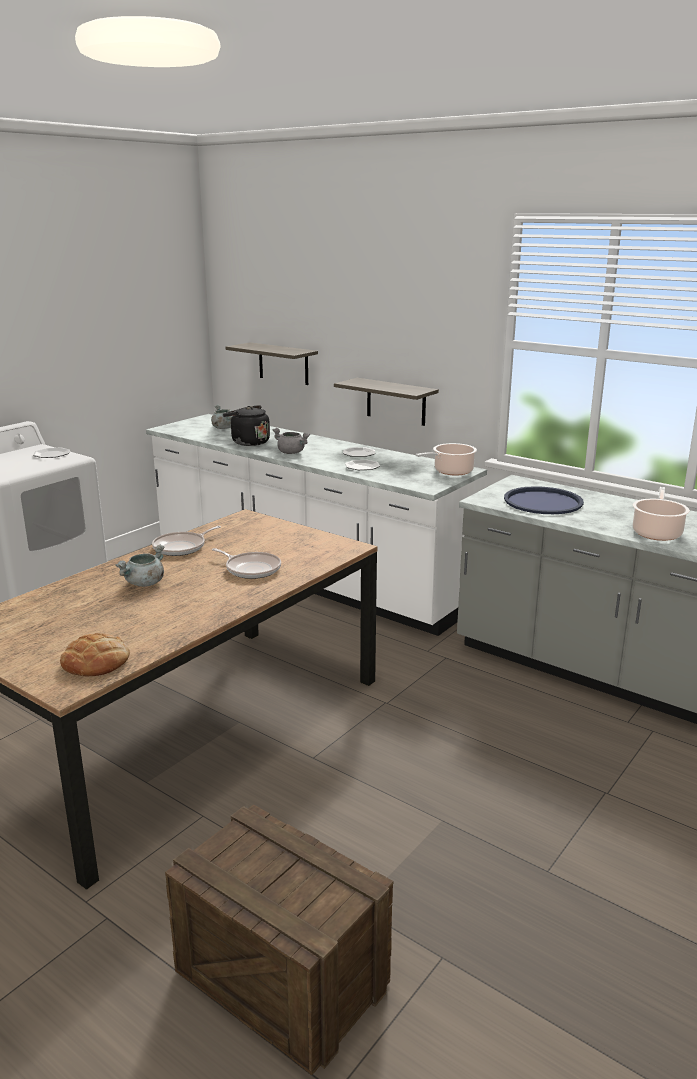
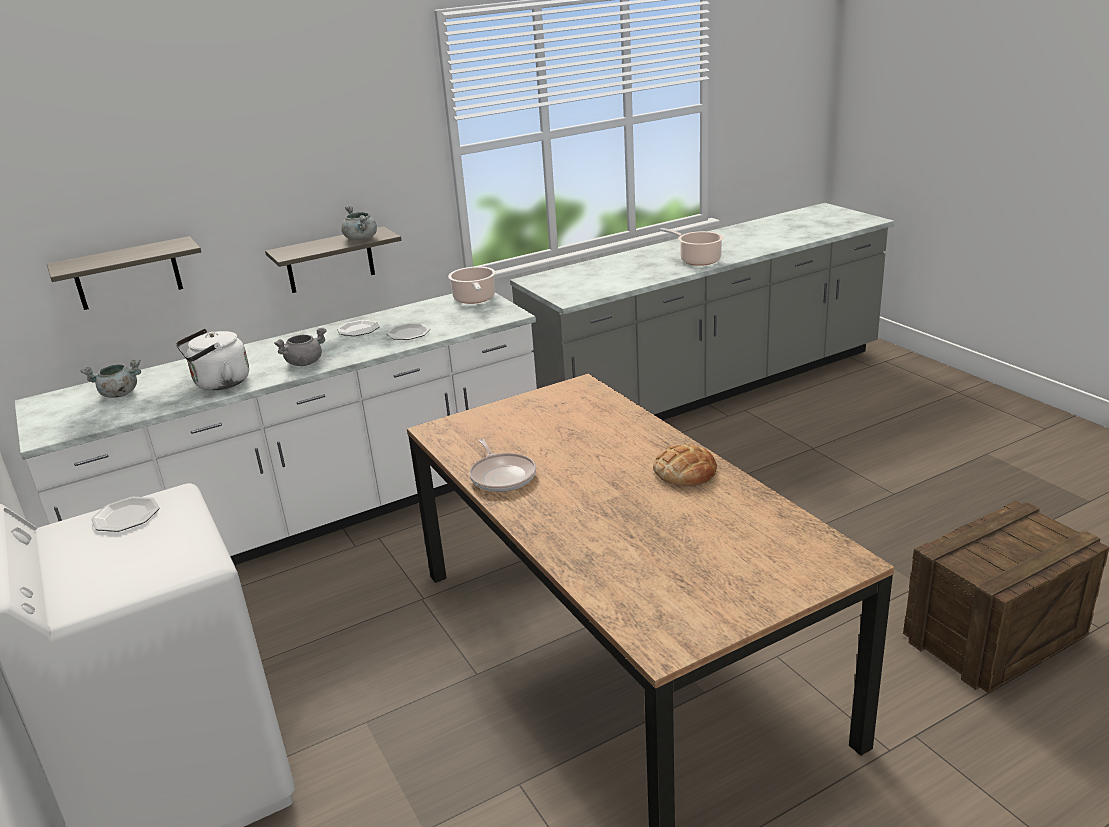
camera: 65 degrees left, 5 degrees up
(96, 662) = (793, 542): bread -> bread (685, 472)
(144, 583) = (598, 505): grey cooking pot -> grey cooking pot (361, 239)
(248, 442) = (219, 384): black kettle -> white kettle
(251, 569) = (601, 440): frying pan -> none
(543, 502) = (597, 280): blue tray -> none

